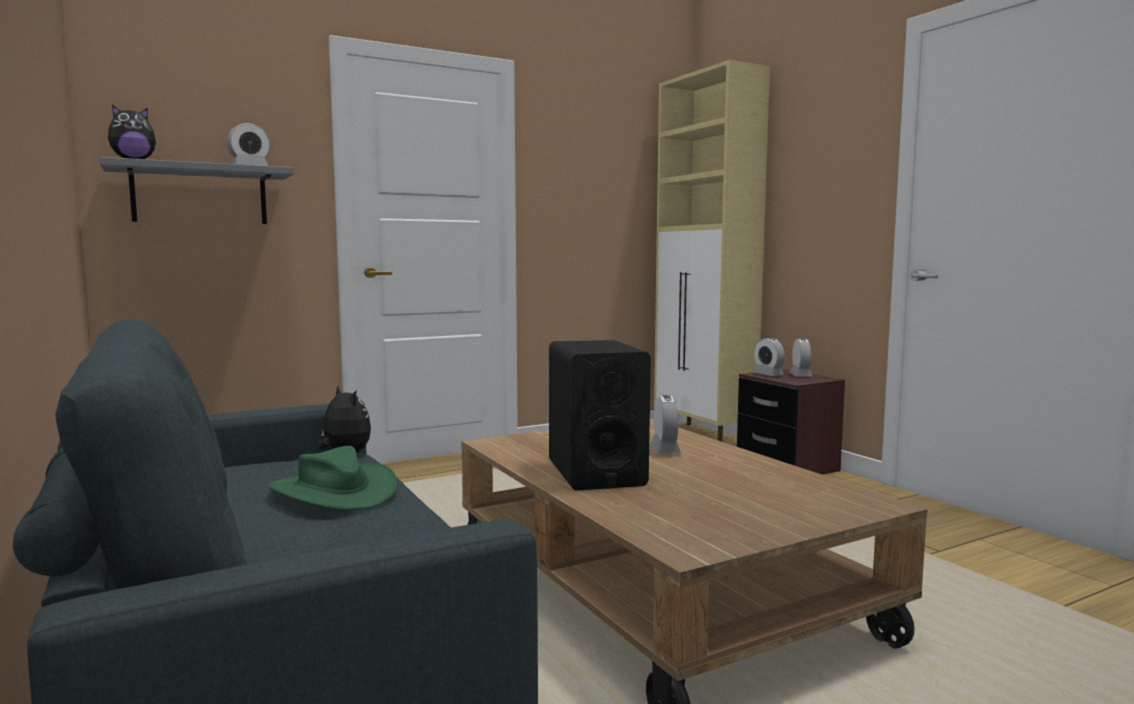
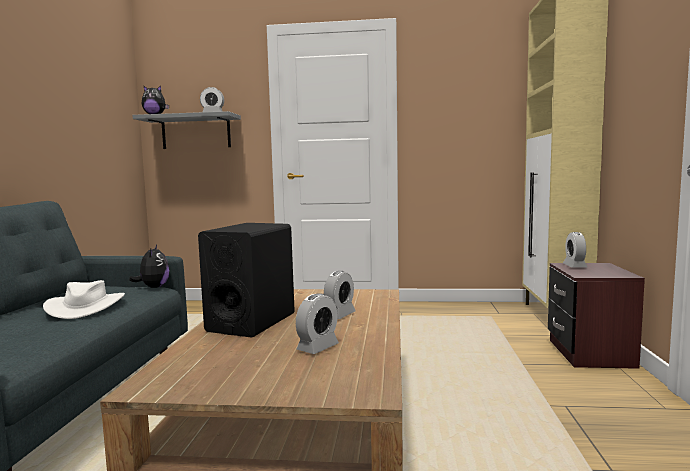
camera: 35 degrees right, 0 degrees up
(333, 492) = (85, 307): green hat -> white hat
(800, 375) = (606, 269): alarm clock -> alarm clock (318, 347)

